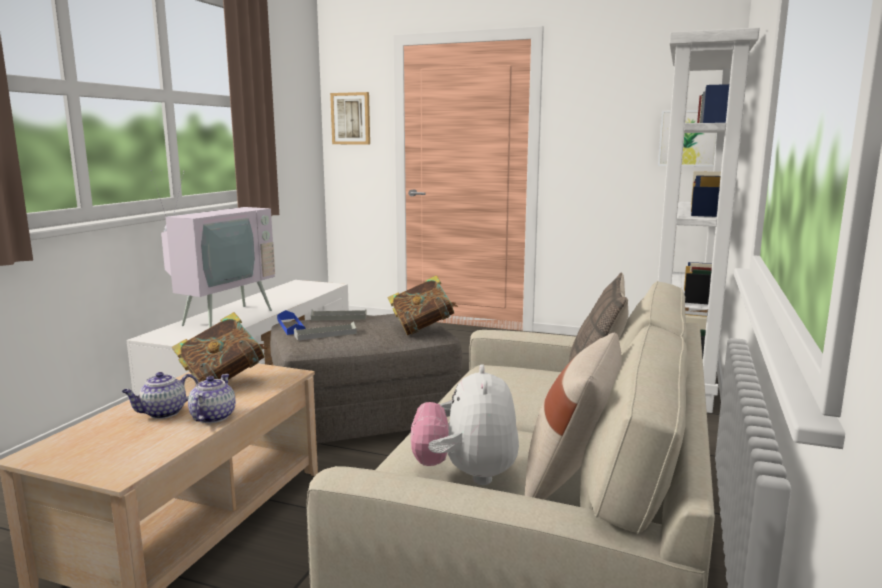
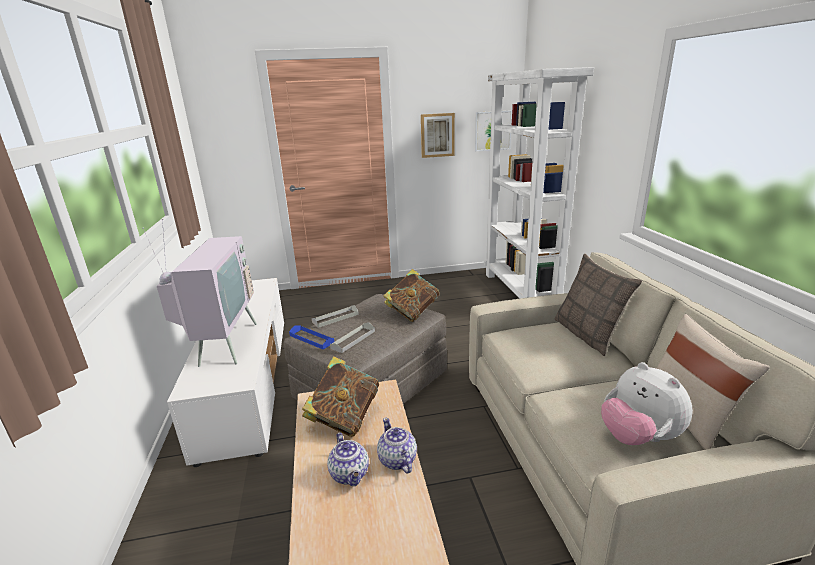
camera: 30 degrees left, 10 degrees up
(163, 413) = (350, 474): teapot -> teapot turned 45 degrees counterclockwise
(351, 118) = (222, 128): picture -> picture (437, 135)

